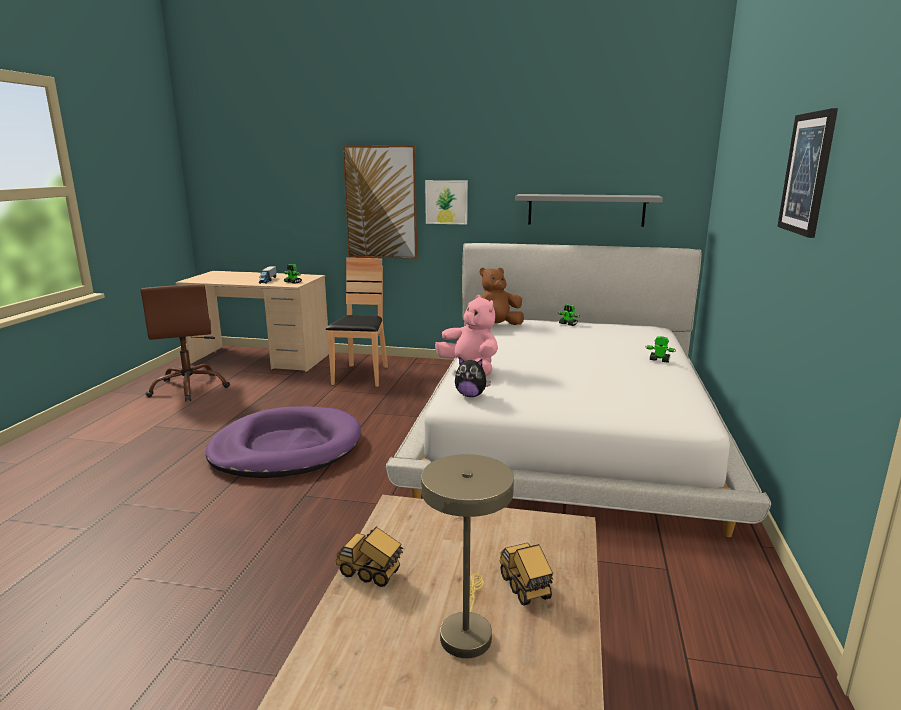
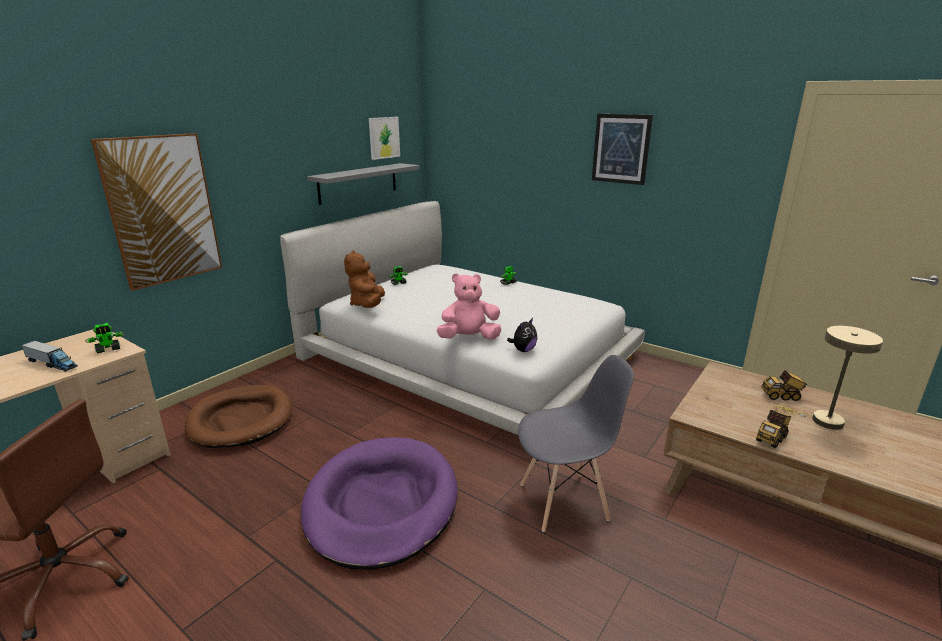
camera: 65 degrees left, 5 degrees up
(330, 532) = (564, 501): none -> grey chair
(361, 376) = (241, 420): brown chair -> brown dog bed
(446, 202) = (241, 196): picture -> picture (384, 137)

